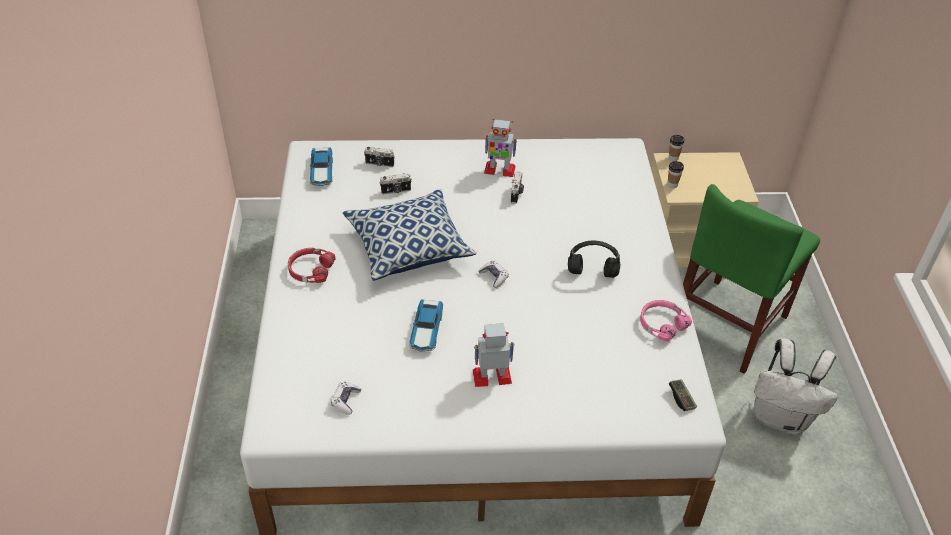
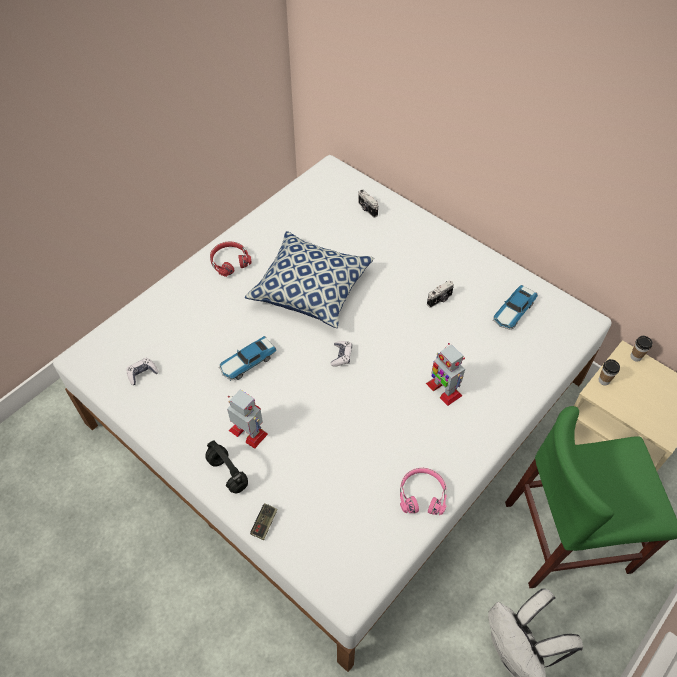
camera: 45 degrees right, 10 degrees up
(322, 172) = (321, 191): toy car -> toy car (513, 312)
(396, 191) = (353, 238): camera -> none
(499, 170) = (450, 270): toy robot -> toy robot (443, 389)
(593, 273) = (420, 408): black headphones -> black headphones (228, 473)
(681, 399) = (360, 568): game controller -> game controller (264, 524)

